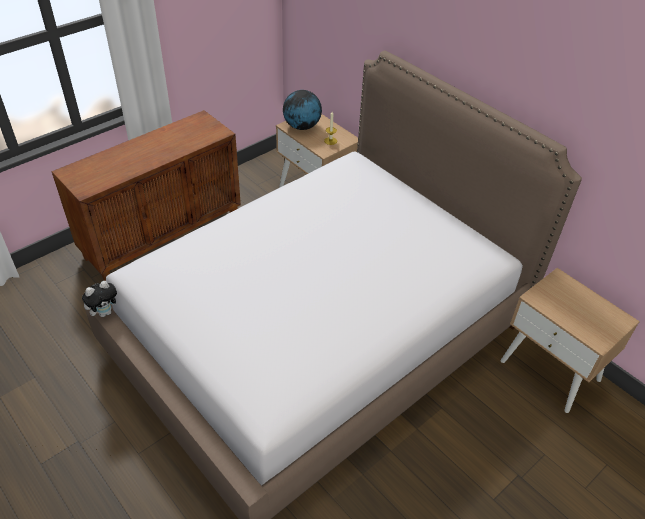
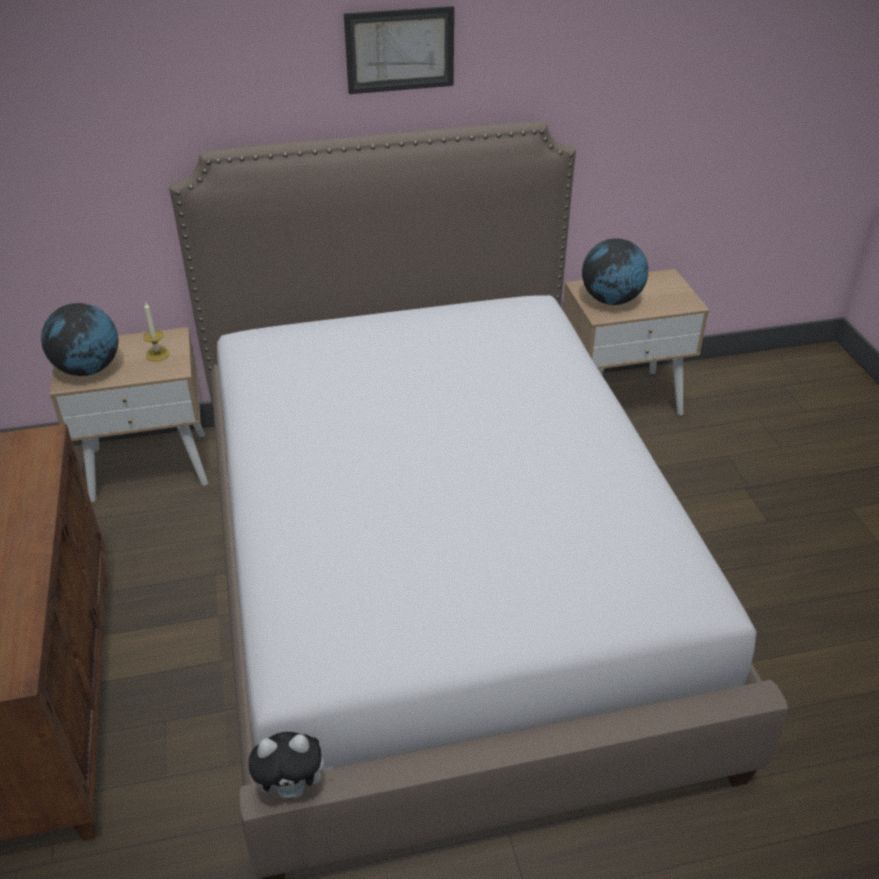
camera: 60 degrees left, 5 degrees down
(105, 312) = (293, 788): plush toy -> plush toy turned 90 degrees clockwise
(501, 50) = (400, 50): none -> picture
(558, 297) = (611, 300): none -> globe

